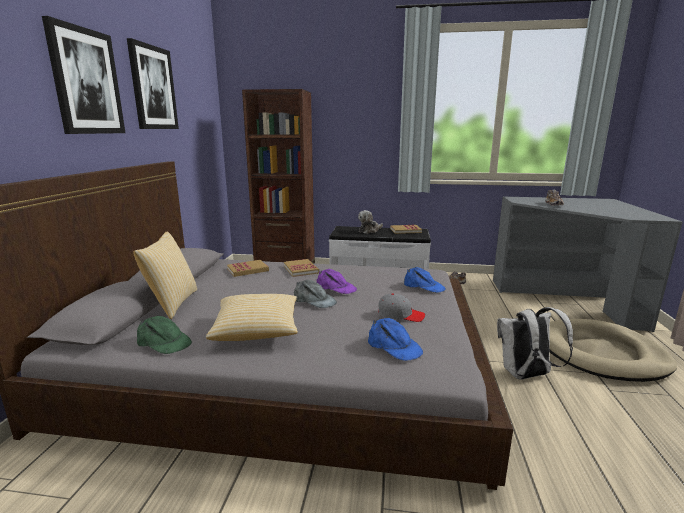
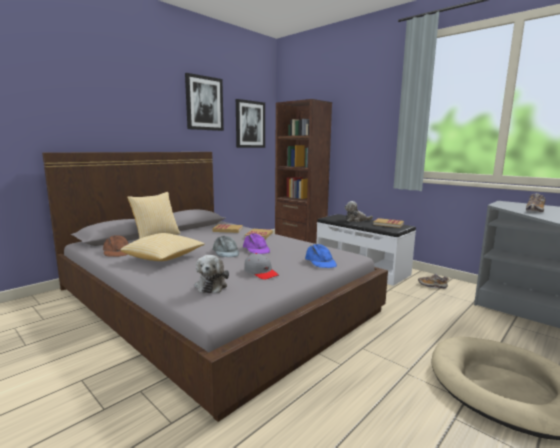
camera: 35 degrees right, 5 degrees down
(86, 82) = (147, 100): picture -> picture (250, 124)
(164, 342) = (116, 252): green cap -> brown cap
(394, 346) = (211, 285): blue cap -> plush toy
(525, 375) = (379, 370): white backpack -> none

